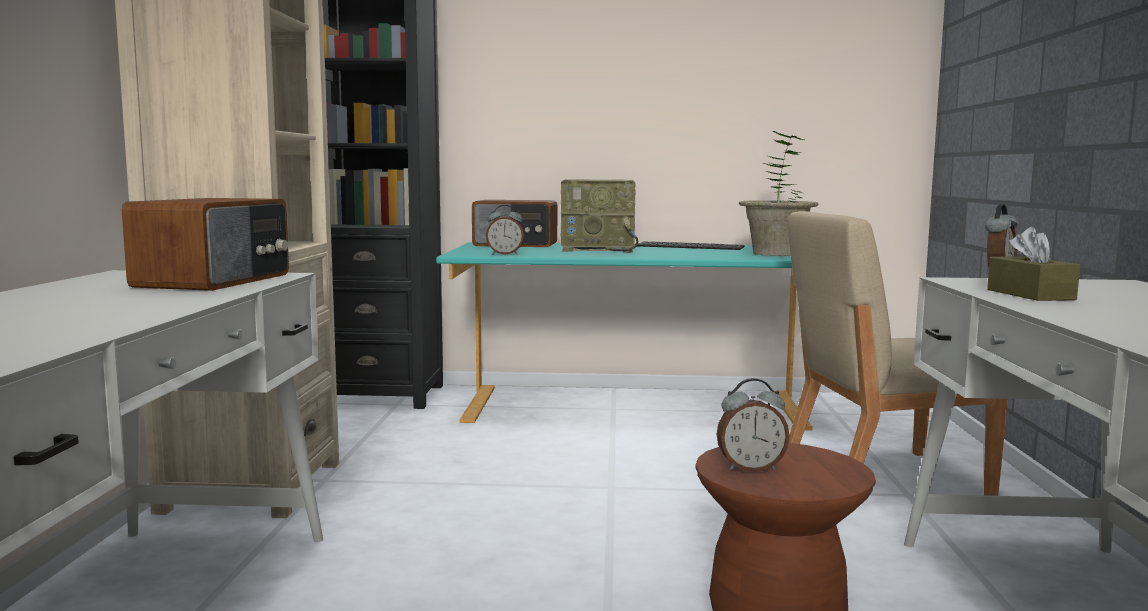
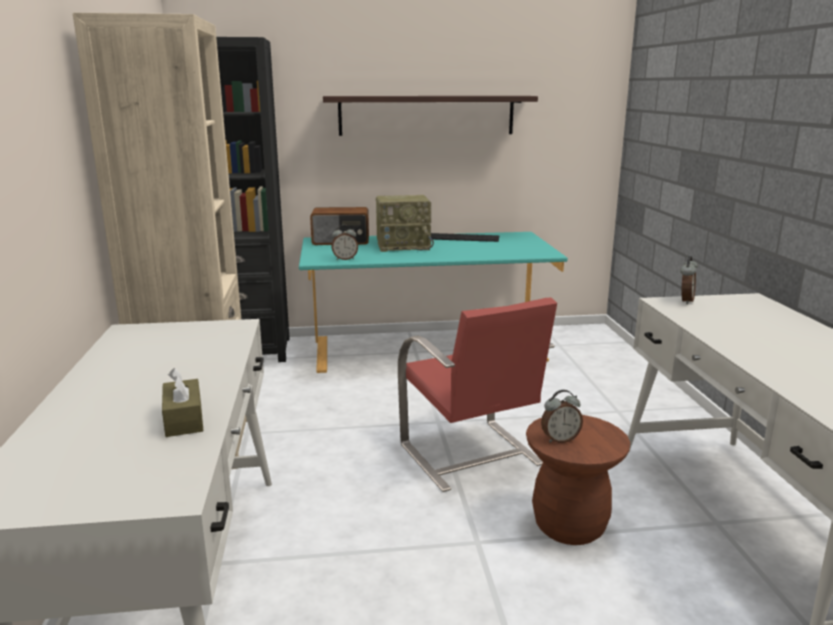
camera: 10 degrees left, 10 degrees up
(216, 280) = (205, 338): radio -> none
(644, 77) = (426, 115): none -> shelf
(644, 530) = (471, 455): none -> red chair
(776, 254) = (525, 247): potted plant -> none
(879, 477) = (598, 399): beige chair -> none
(1030, 294) = (709, 322): brown tissue box -> brown tissue box (184, 419)

